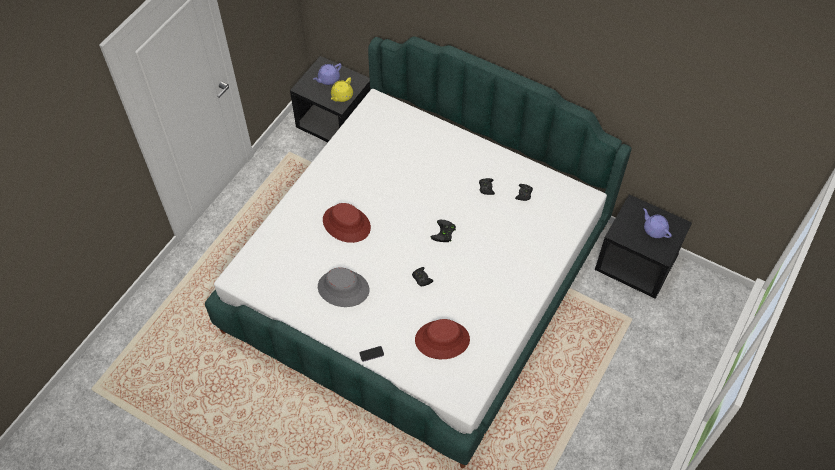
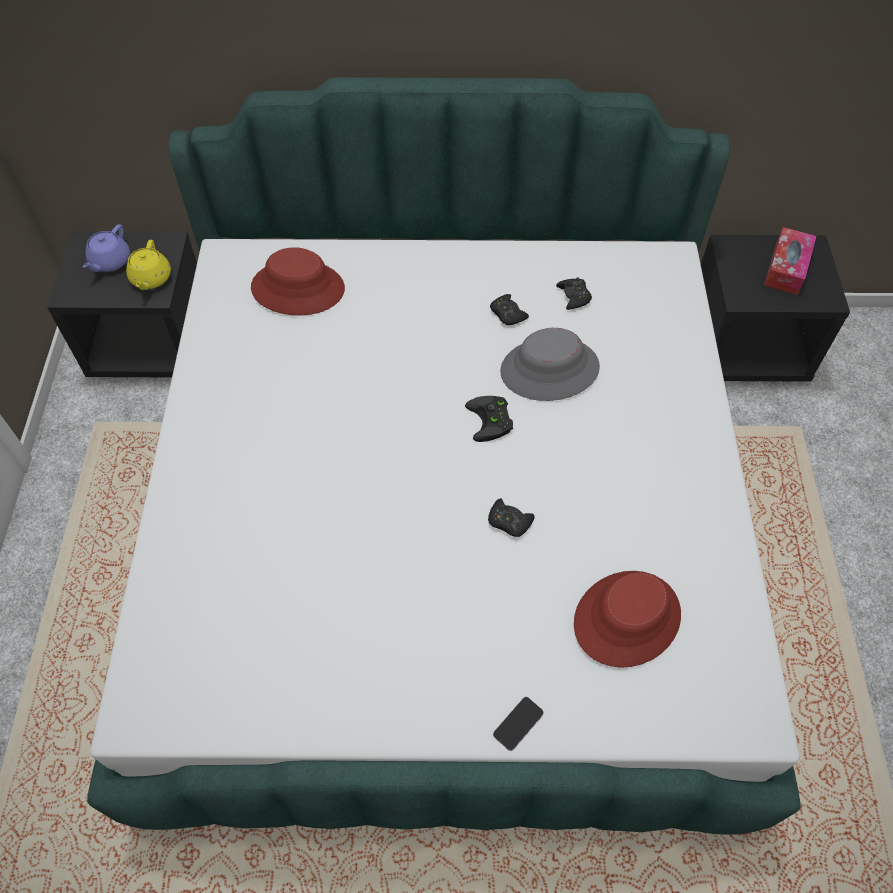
camera: 30 degrees left, 0 degrees up
(343, 289) = (376, 618): grey hat -> grey hat (549, 370)
(346, 224) = (303, 489): red hat -> red hat (298, 288)
(654, 229) = (786, 268): purple teapot -> tissue box

